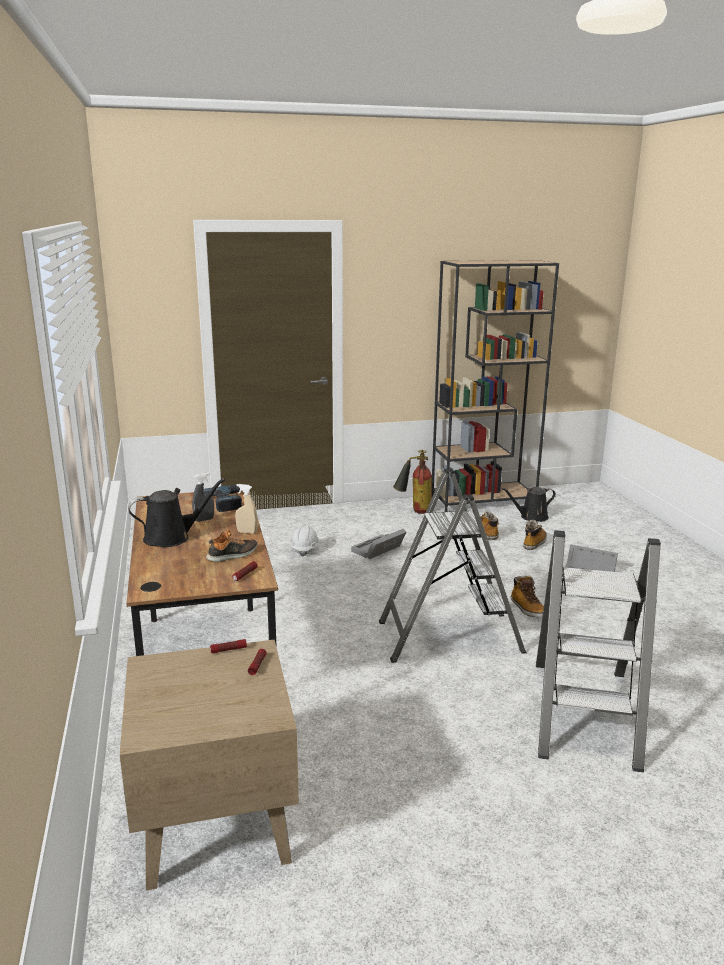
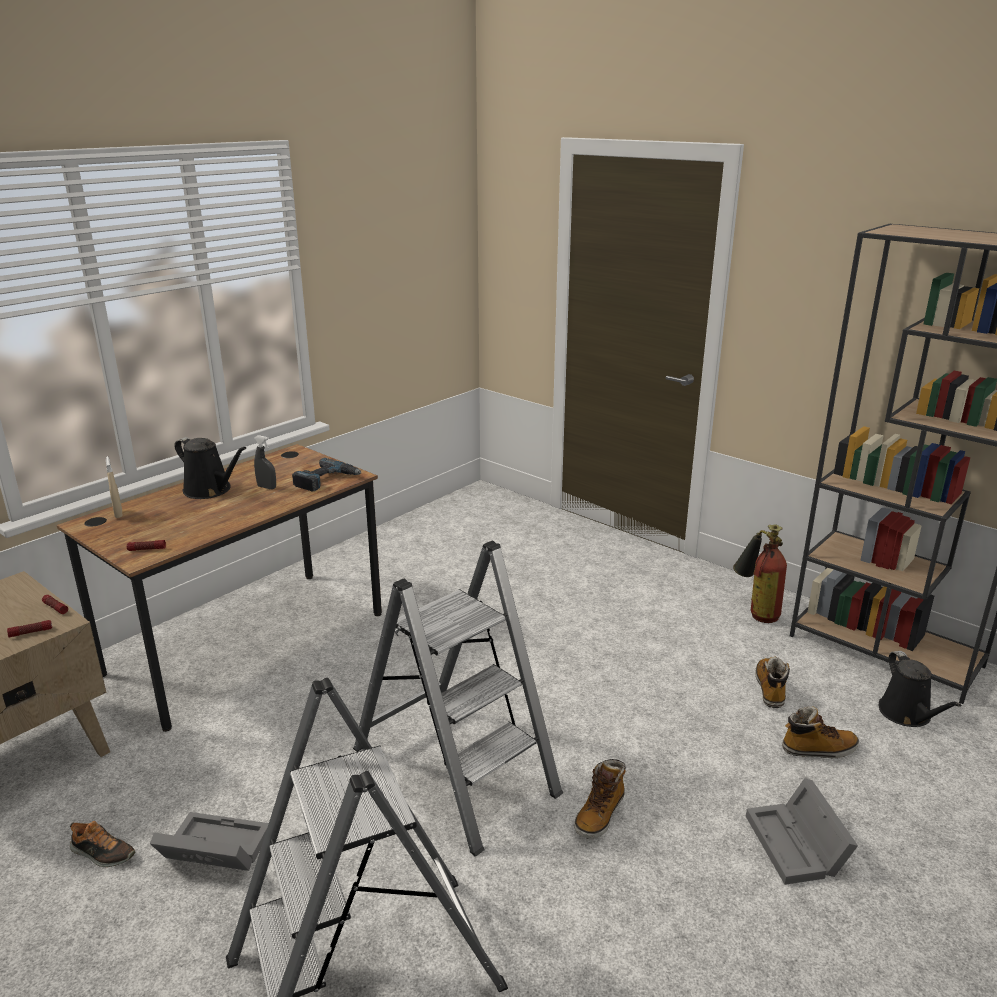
camera: 55 degrees right, 5 degrees up
(233, 555) = (190, 528): shoe -> shoe (102, 853)
(247, 532) = (254, 515): beige spray bottle -> beige spray bottle (118, 514)
(304, 549) = (543, 586): white hard hat -> none
(378, 550) = (605, 631): grey storage box -> grey storage box (212, 851)
(531, 517) = (907, 714): black watering can -> black watering can turned 135 degrees counterclockwise

